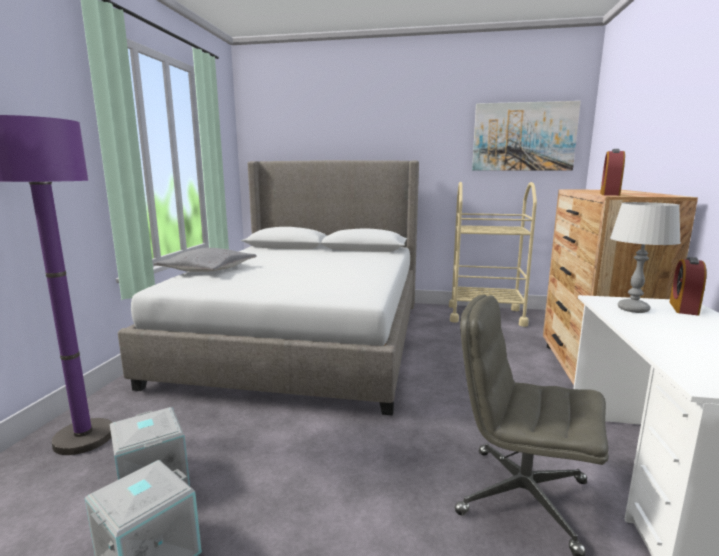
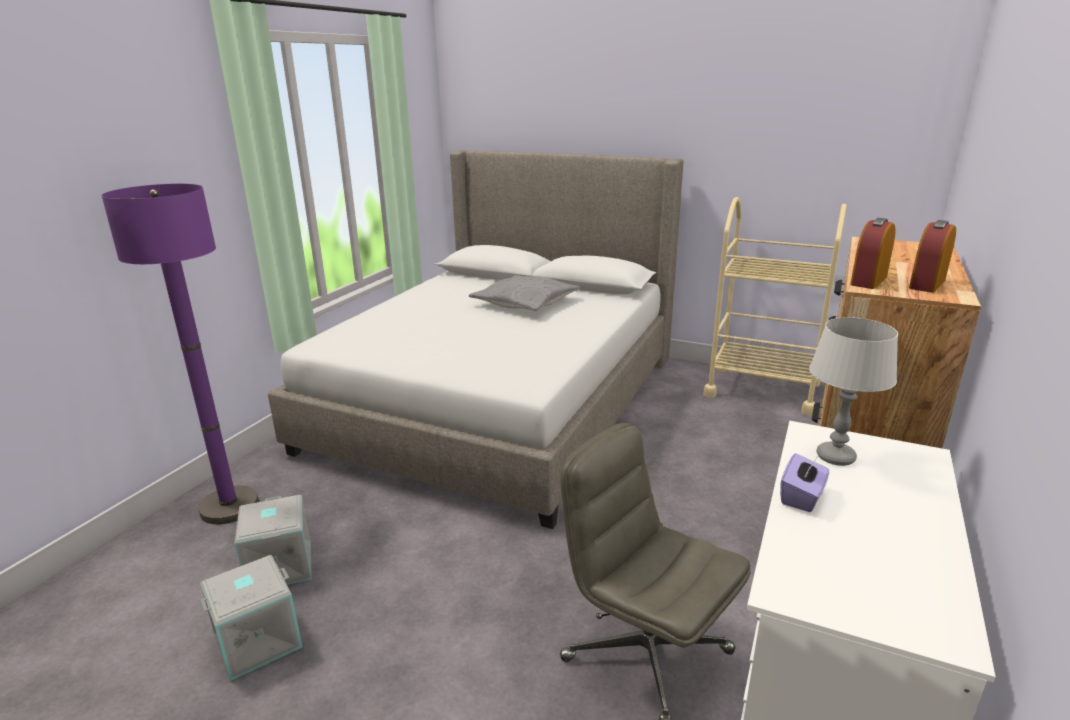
camera: 15 degrees right, 10 degrees up
(208, 270) = (375, 318): grey pillow -> grey pillow (525, 303)
(523, 137) = (848, 126): picture -> none
(641, 330) = (802, 497): none -> purple tissue box
(683, 308) = (911, 464): alarm clock -> alarm clock (927, 284)

